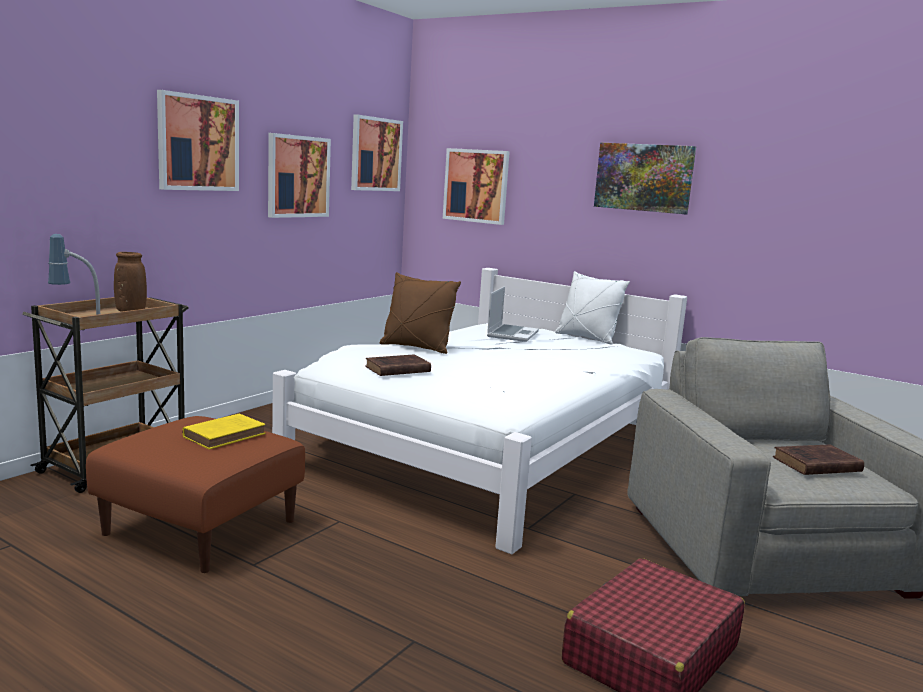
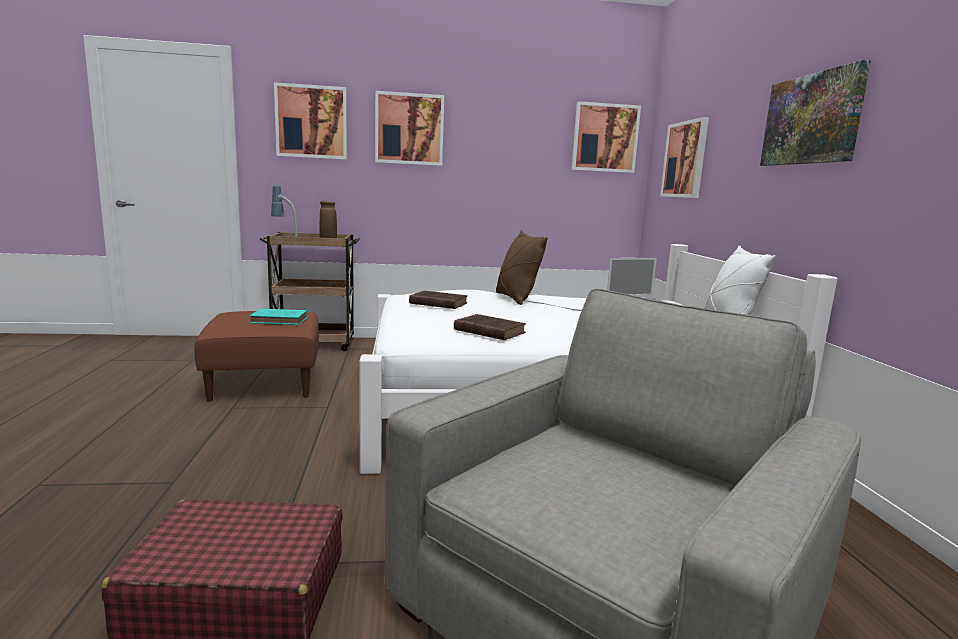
camera: 50 degrees right, 0 degrees up
(226, 435) = (281, 320): yellow book -> turquoise book
(298, 176) = (508, 156): picture -> picture (311, 122)
(815, 465) = (591, 491): brown book -> brown book (487, 331)

